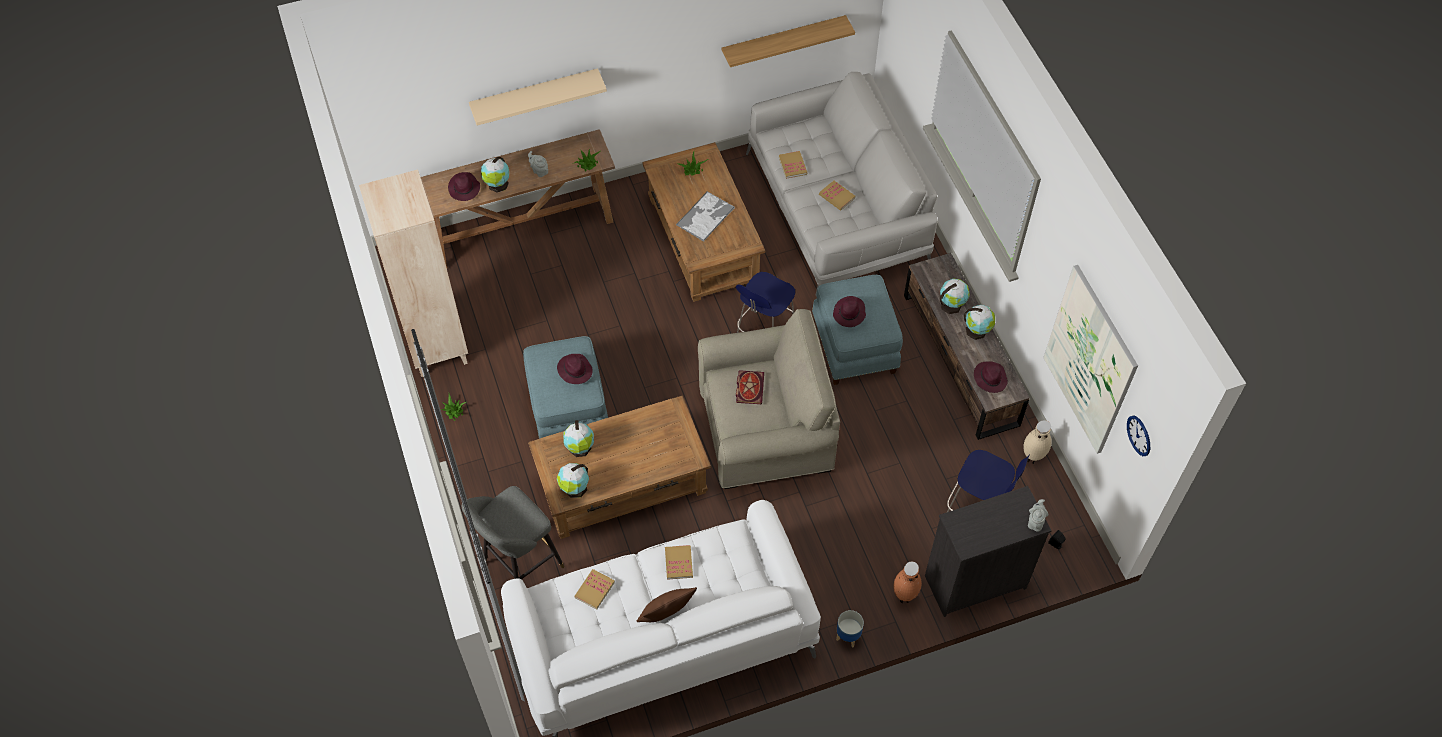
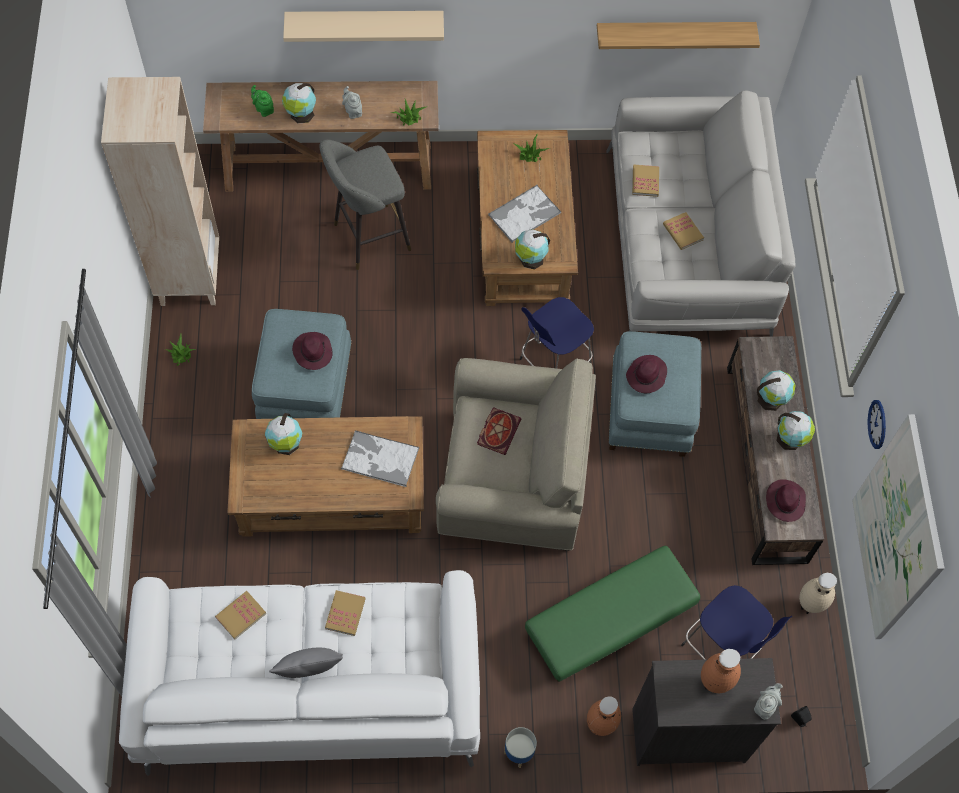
camera: 15 degrees right, 5 degrees up
(464, 188) = (263, 109): purple hat -> green teapot
(519, 567) = (185, 555): grey stool -> grey stool (367, 238)
(575, 489) = (263, 490): globe -> globe (530, 259)
(660, 437) = (379, 459): none -> tray
(666, 615) = (309, 671): brown pillow -> grey pillow
(882, 514) = (609, 620): none -> green ottoman
(992, 517) = (714, 684): none -> brown vase
(1139, 435) = (923, 647): wall clock -> wall clock (877, 424)

